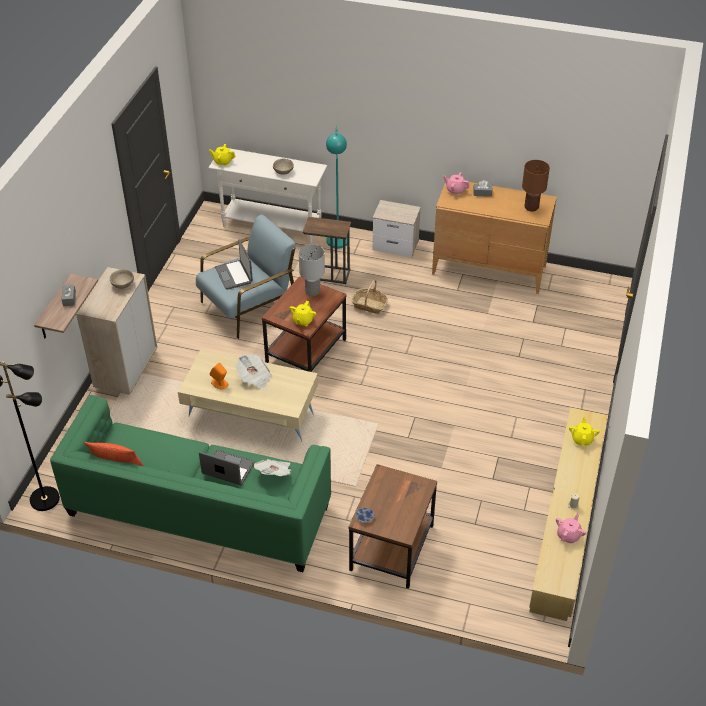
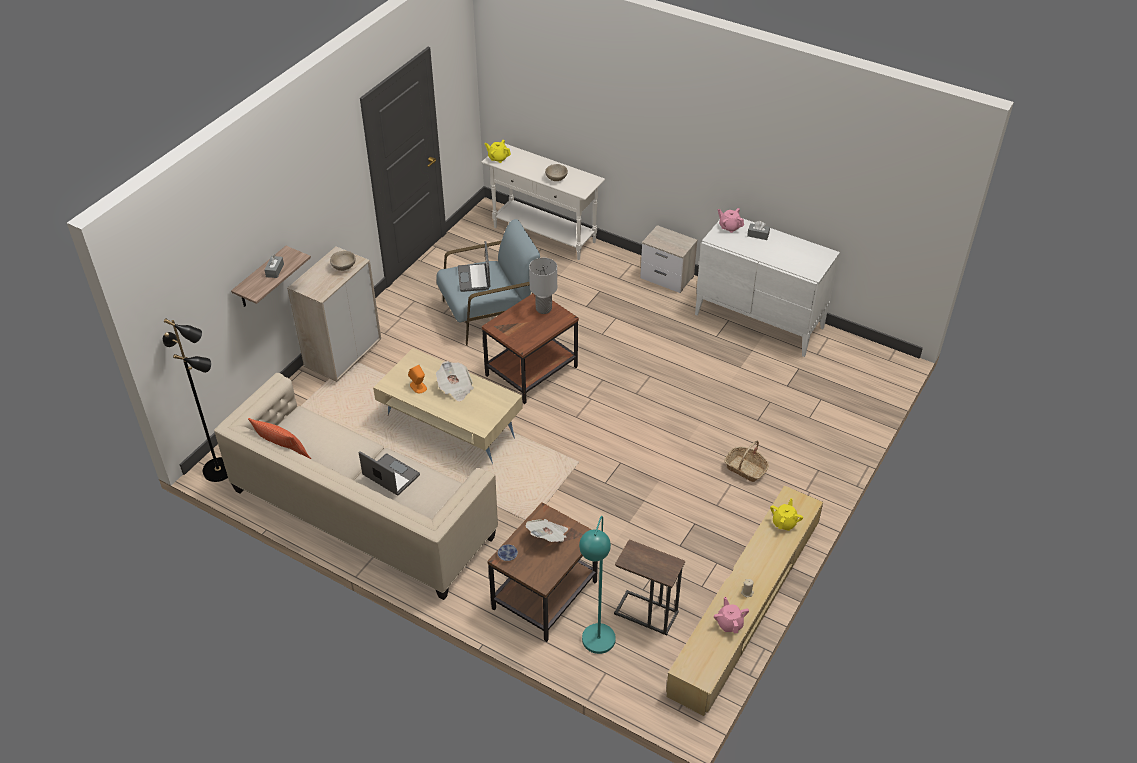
camera: 15 degrees right, 0 degrees up
(199, 510) = (363, 513): green sofa -> beige sofa
(274, 473) = (436, 490): newspaper -> newspaper (548, 537)
(303, 321) = (522, 337): yellow teapot -> none
(328, 274) = (584, 295): brown side table -> brown side table (647, 613)
(338, 246) = (605, 267): turquoise floor lamp -> turquoise floor lamp (596, 648)
(369, 305) = (616, 335): basket -> basket (745, 469)
(489, 270) = (759, 321): brown cabinet -> white cabinet
(531, 208) = (806, 260): brown table lamp -> none
(568, 535) = (729, 623): pink teapot -> pink teapot turned 60 degrees counterclockwise

